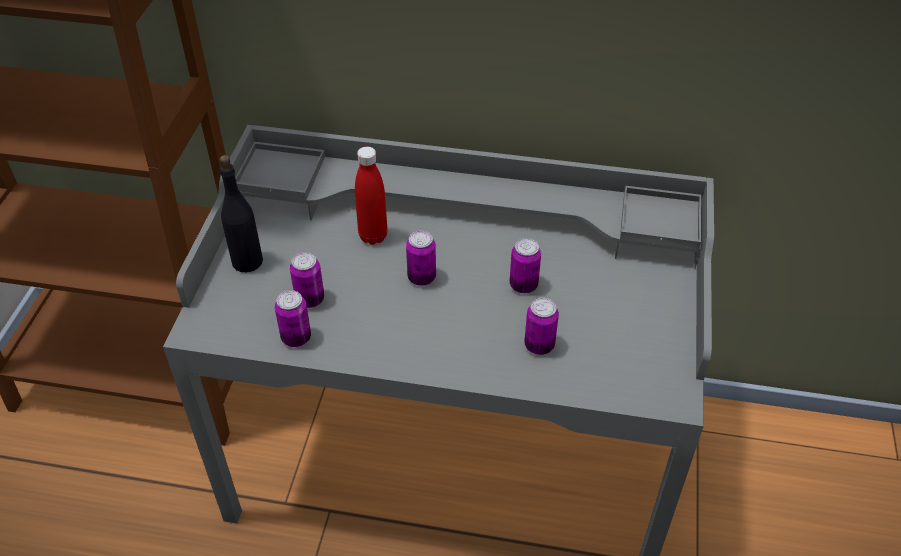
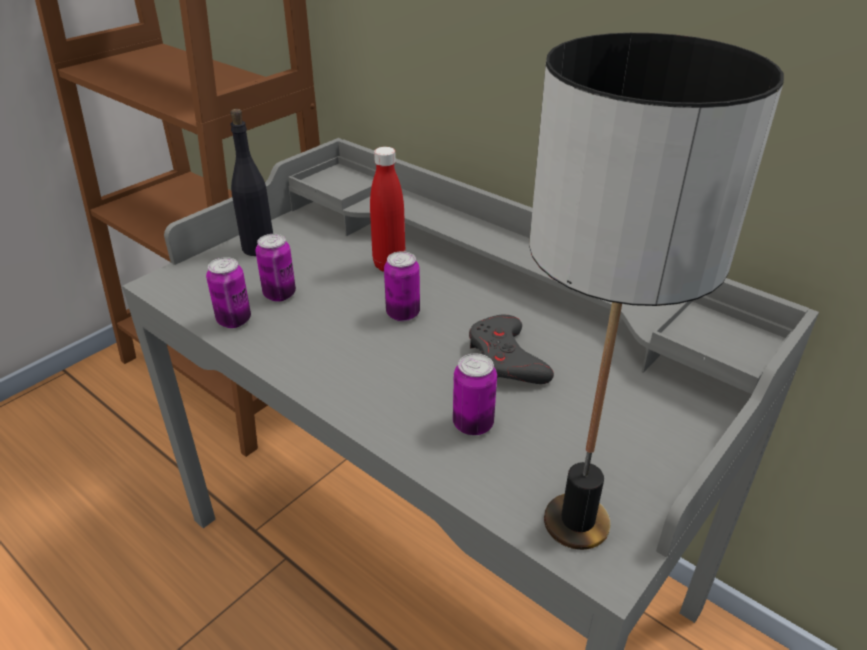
camera: 30 degrees right, 10 degrees down
(523, 285) = (506, 359): can -> grey game controller
(644, 383) = (574, 523): none -> table lamp

